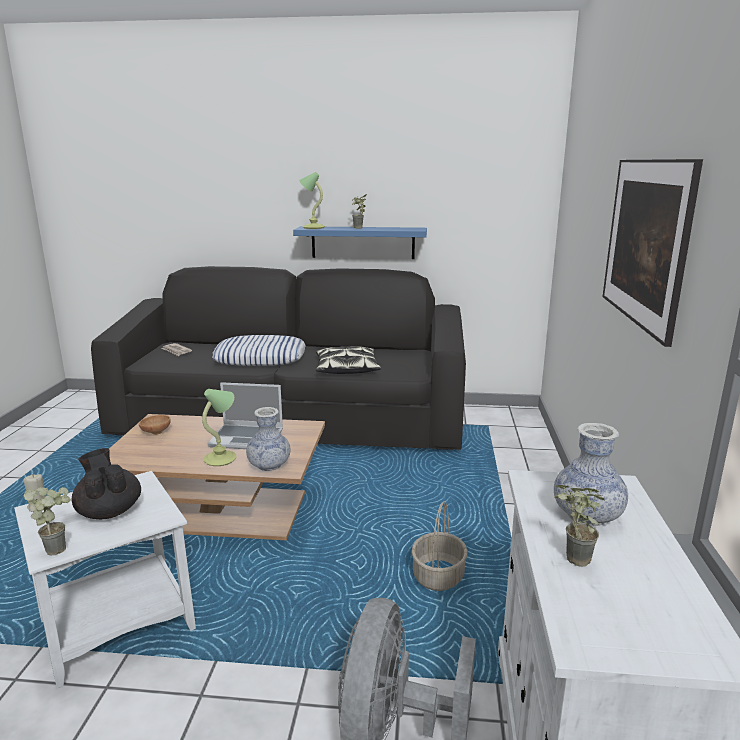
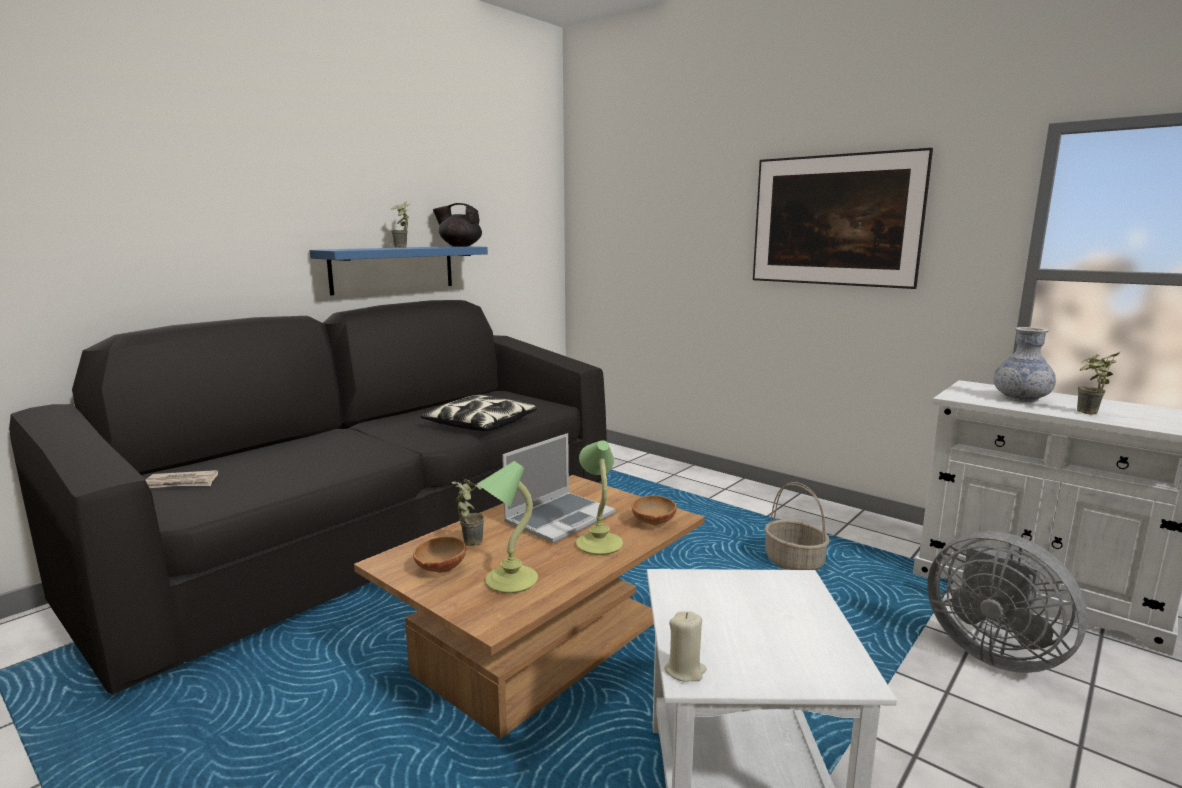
camera: 55 degrees left, 5 degrees down
(59, 547) = (837, 665): potted plant -> potted plant (468, 540)
(109, 511) = (752, 614): black teapot -> black teapot (459, 246)
(260, 358) = (348, 448): pillow -> none
(269, 465) = (652, 523): vase -> brown bowl
(313, 227) = (344, 249): table lamp -> table lamp (509, 581)

